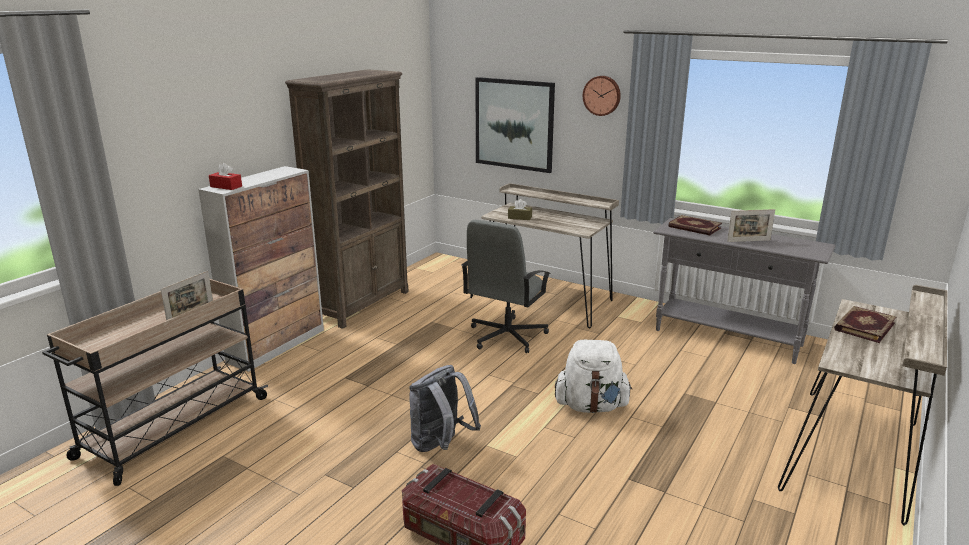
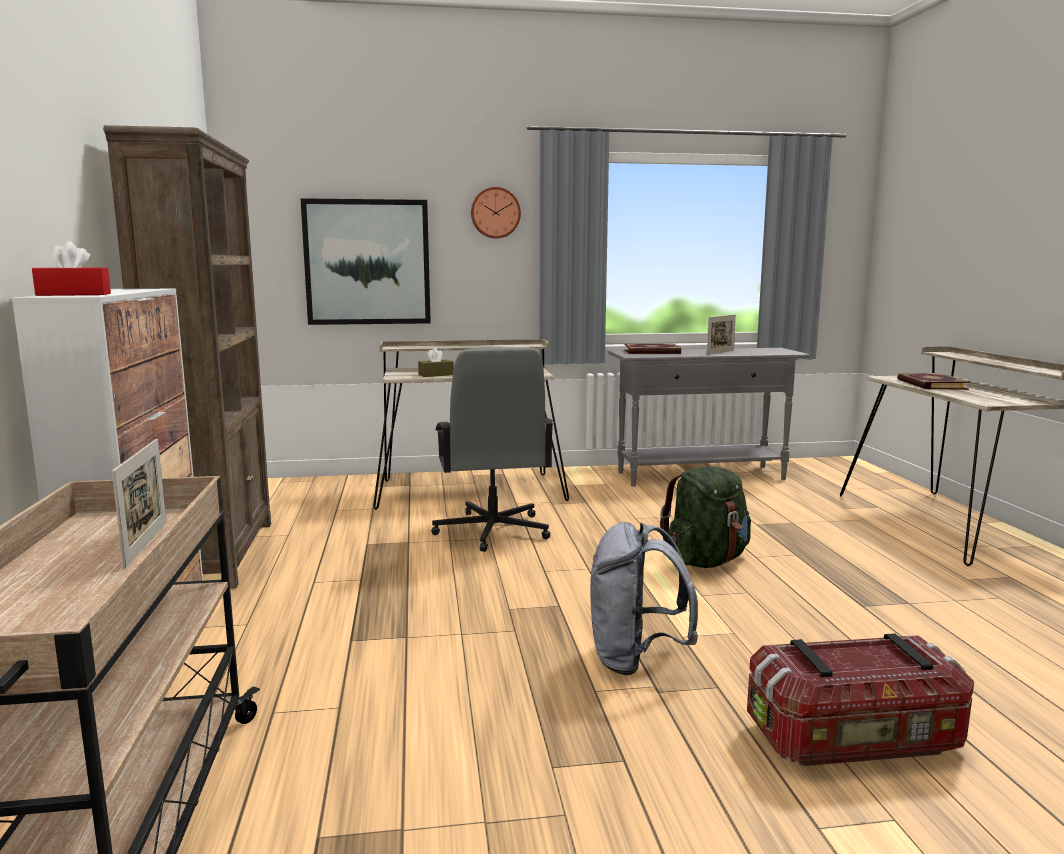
camera: 40 degrees left, 10 degrees down
(591, 406) = (705, 561): white backpack -> green backpack

